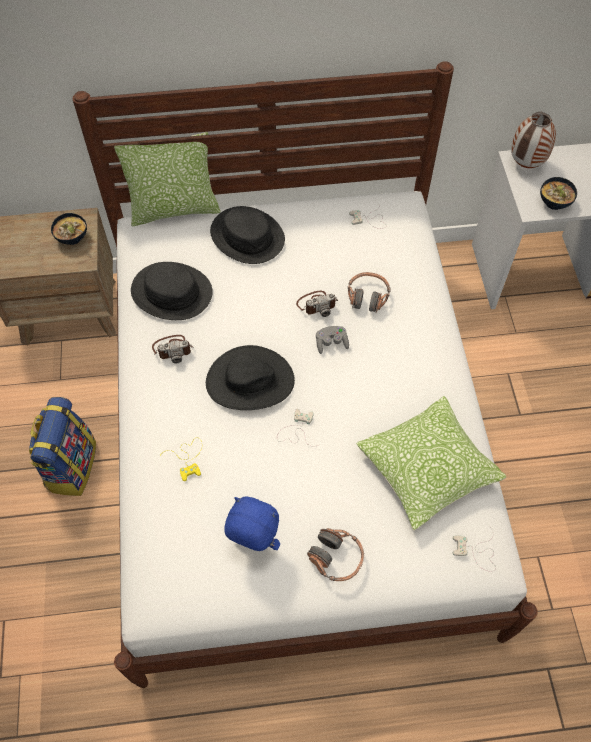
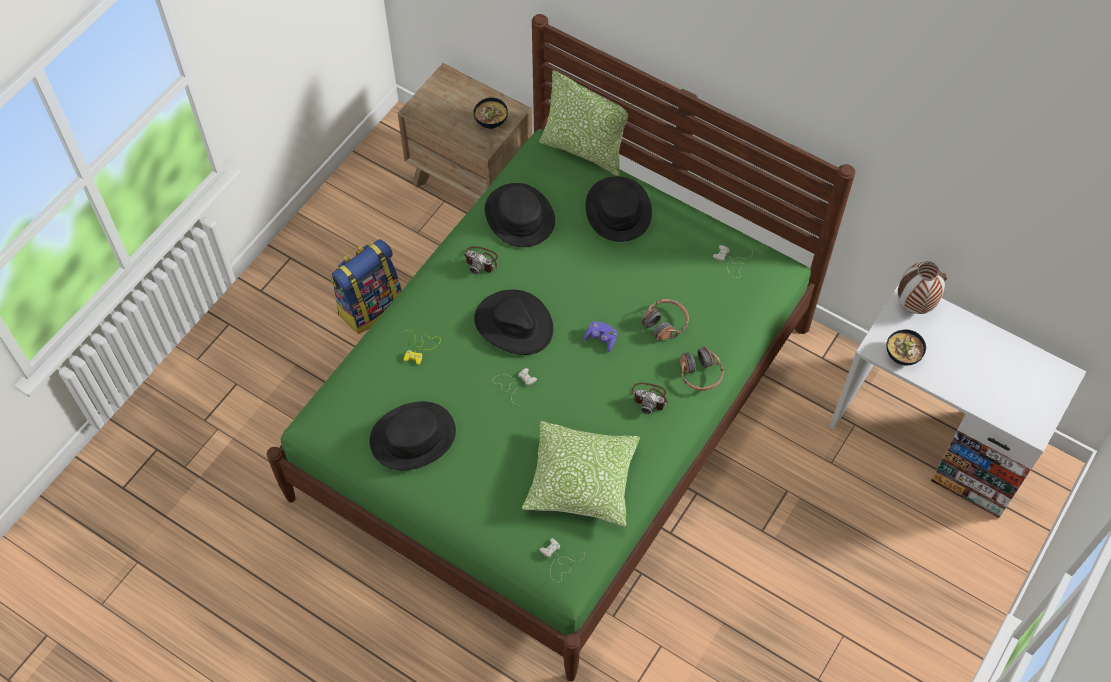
camera: 40 degrees right, 0 degrees up
(253, 542) = (412, 436): blue plush toy -> black hat
(296, 439) = (555, 411): white bed -> green bed
(317, 304) = (619, 302): camera -> camera (650, 398)
(331, 343) = (601, 339): grey game controller -> purple game controller
(336, 558) = (458, 489): headphones -> headphones (700, 374)

